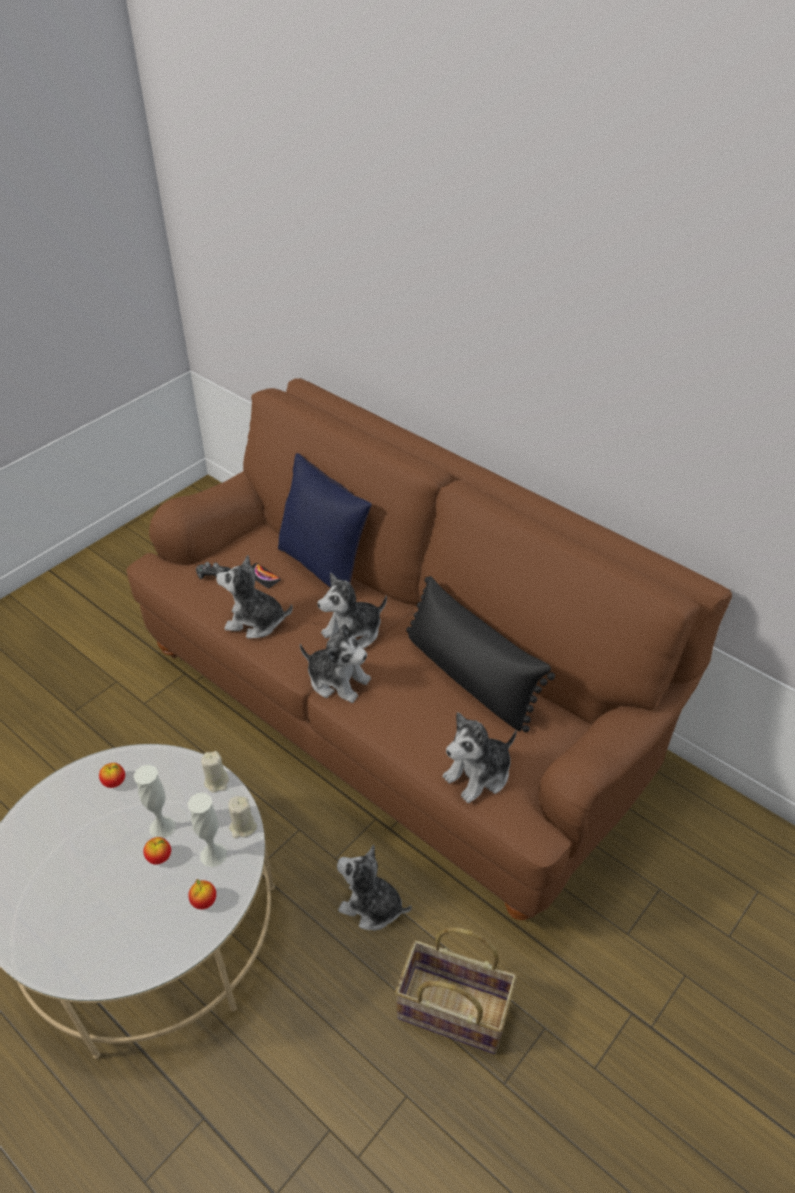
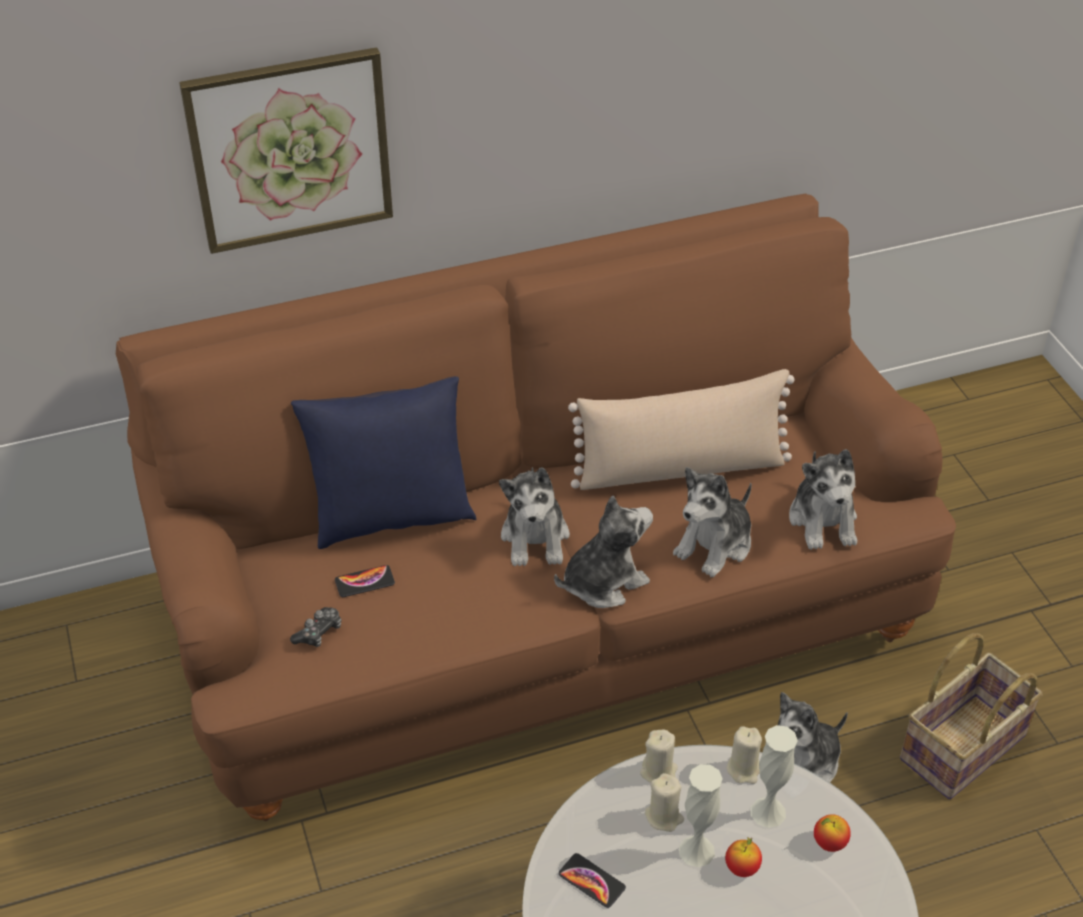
camera: 60 degrees left, 0 degrees up
(115, 782) = (591, 881): apple -> phone
(181, 799) = (664, 816): none -> beige candle
(255, 622) = (446, 620): plush toy -> plush toy (715, 545)
(398, 317) = (290, 150): none -> picture
(470, 677) = (681, 468): black pillow -> beige pillow

